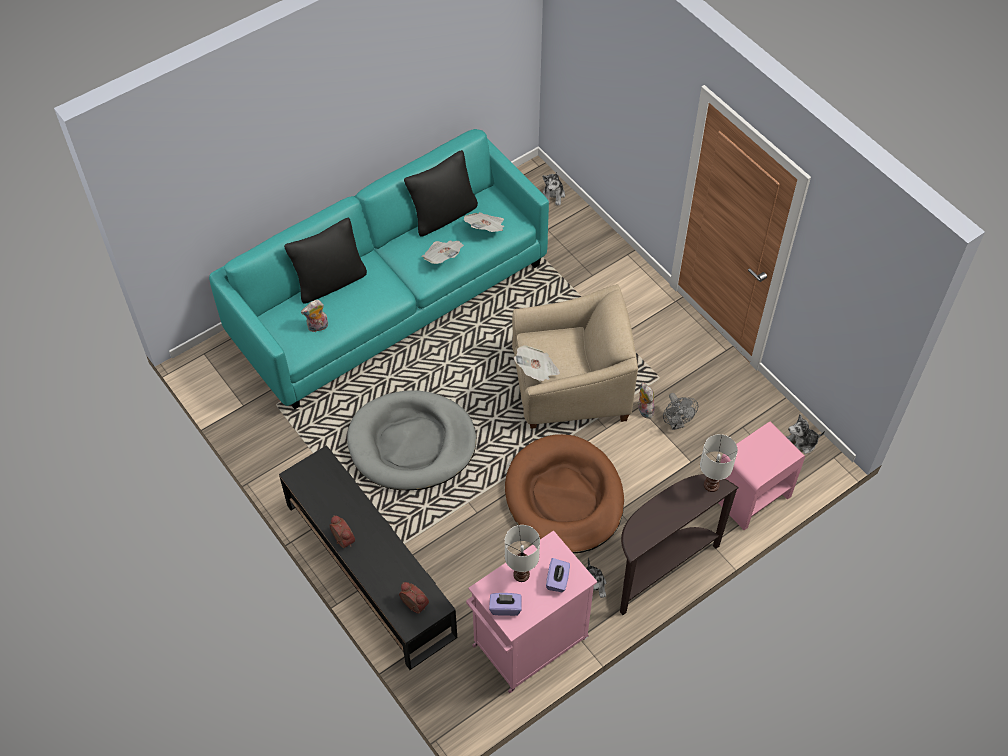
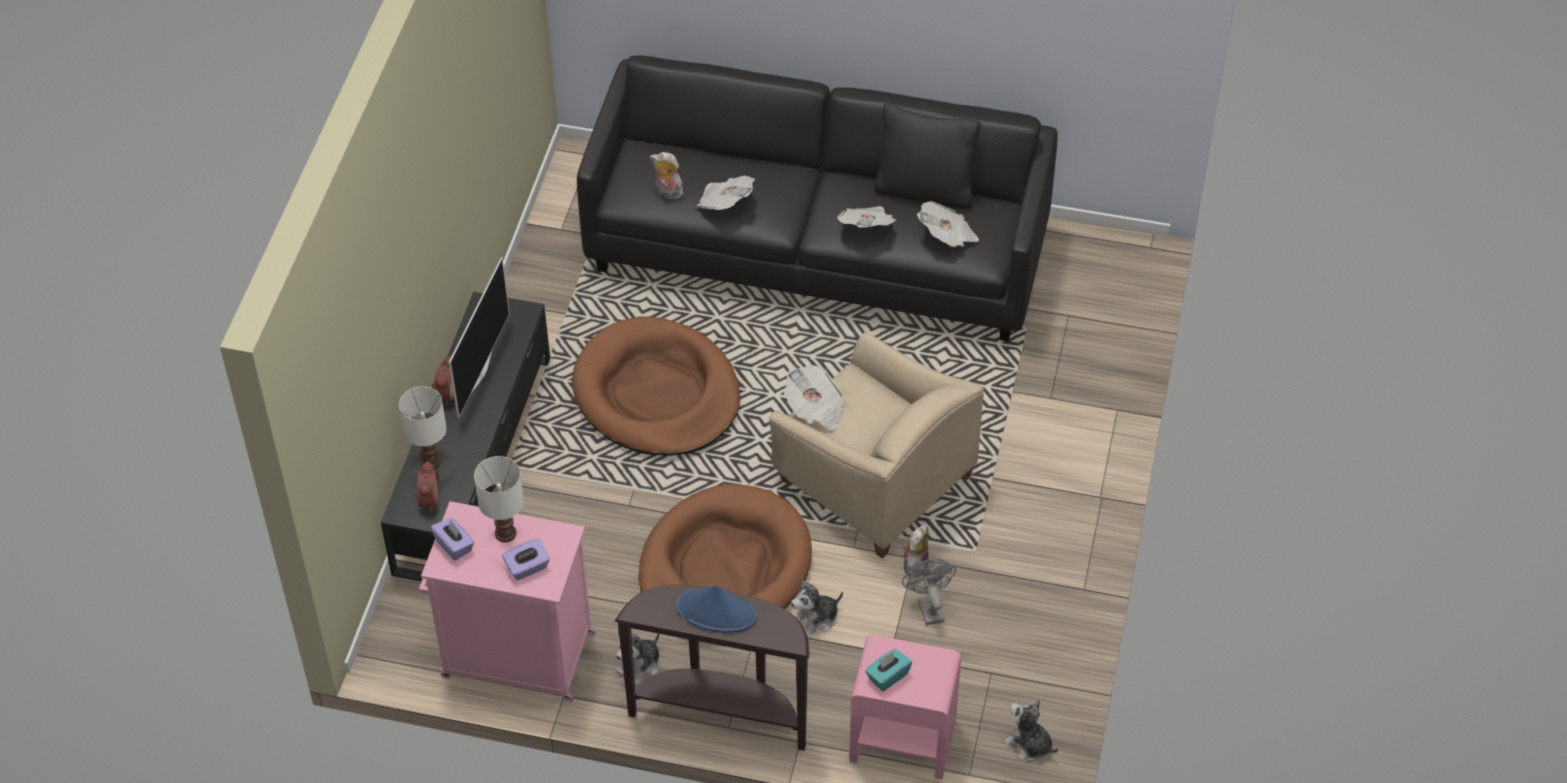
camera: 50 degrees right, 5 degrees down
(330, 282) = (734, 162): black pillow -> none
(343, 512) = (479, 371): none -> television
(355, 306) = (725, 203): none -> newspaper
(389, 299) = (818, 248): turquoise sofa -> black sofa
(412, 443) = (657, 393): grey dog bed -> brown dog bed
(553, 195) = (1124, 288): plush toy -> plush toy (816, 619)
(670, 508) = (716, 612): none -> blue hat
(676, 423) = (928, 606): grey fan -> grey fan turned 135 degrees clockwise
(711, 485) = (783, 630): white table lamp -> white table lamp (429, 460)
(759, 464) = (887, 676): none -> turquoise tissue box

